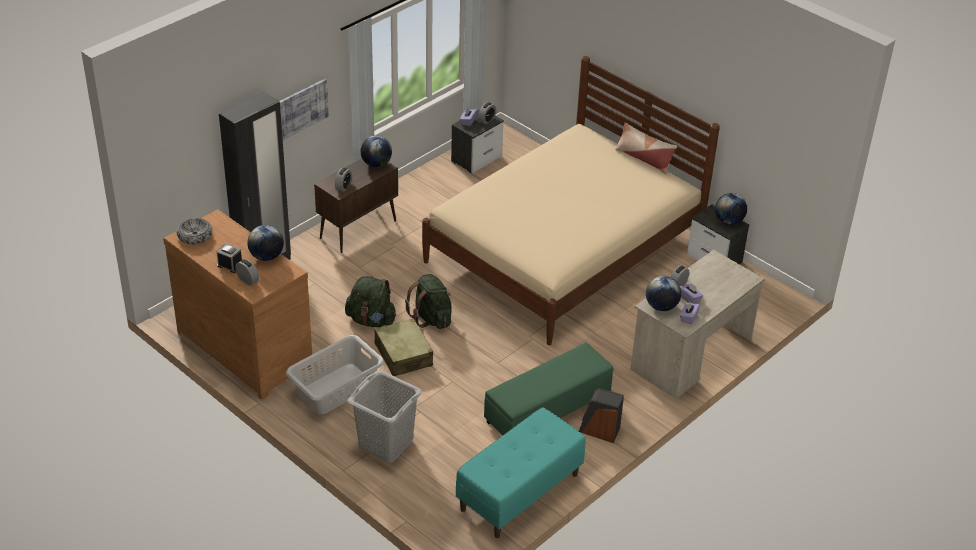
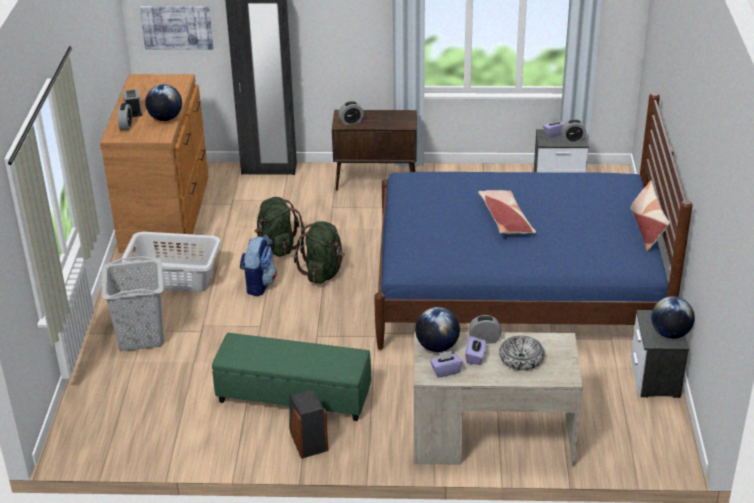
camera: 50 degrees right, 5 degrees down
(195, 235) = (148, 82): bowl -> bowl (521, 358)
(300, 109) = (334, 25): picture -> picture (177, 27)
(376, 164) = (404, 119): globe -> none
(403, 355) = (258, 285): beige suitcase -> backpack
(519, 492) = (167, 439): turquoise bench -> none
(562, 200) = (505, 219): none -> pillow
(563, 251) = (516, 288): beige bed -> blue bed

